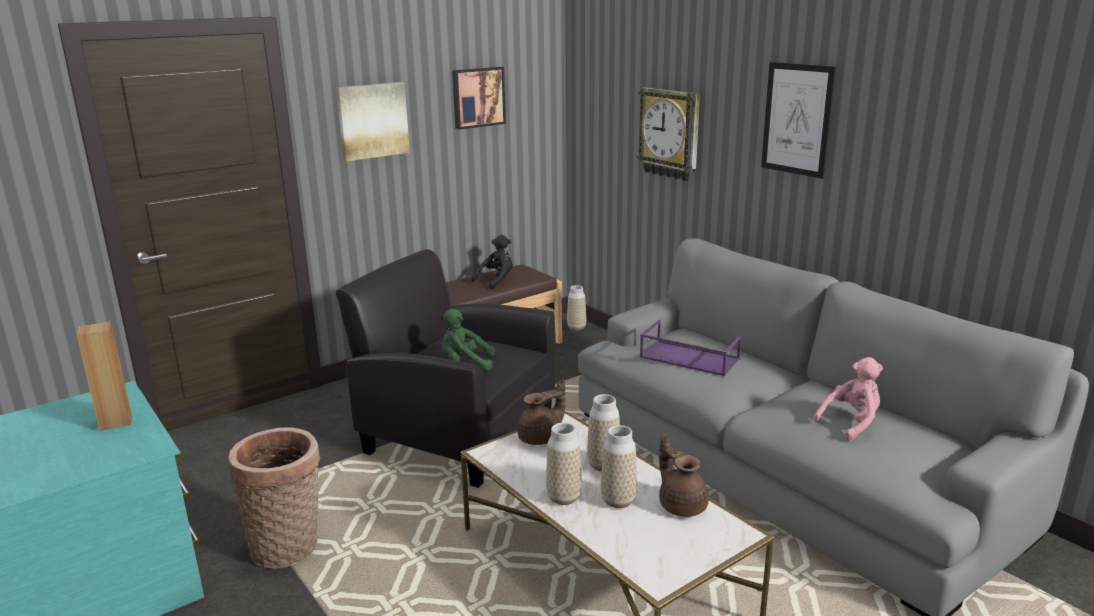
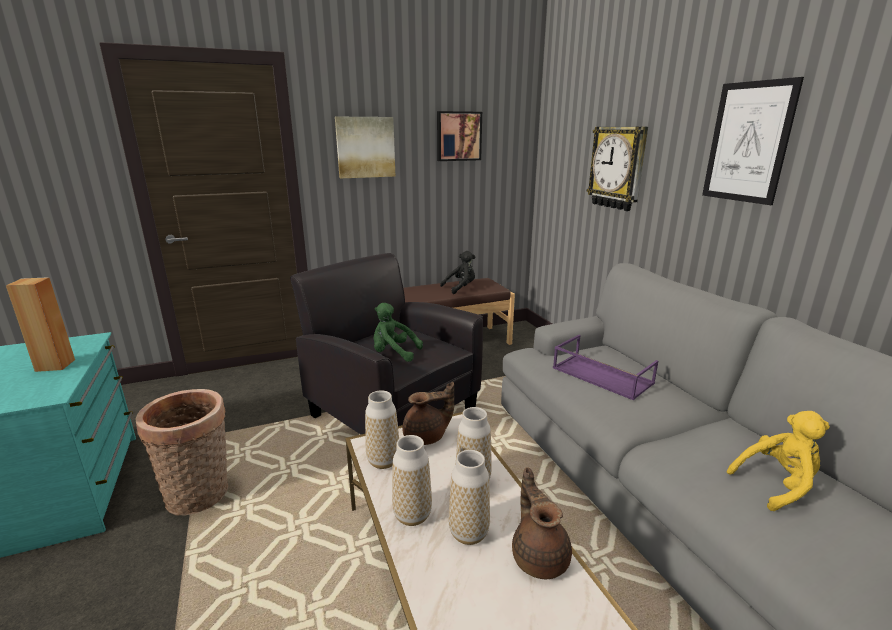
camera: 15 degrees right, 0 degrees up
(576, 327) = (528, 333): vase -> vase (383, 461)
(851, 423) = (776, 484): pink plush toy -> yellow plush toy

